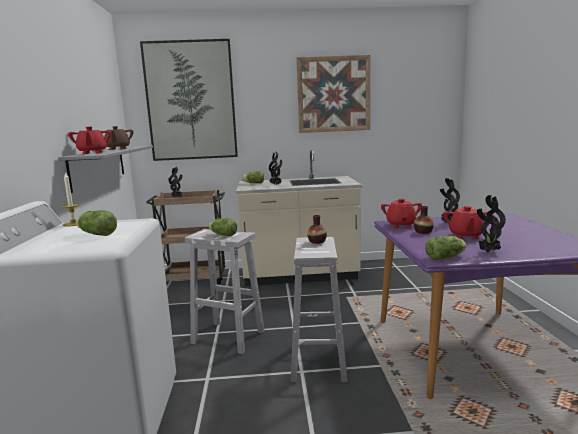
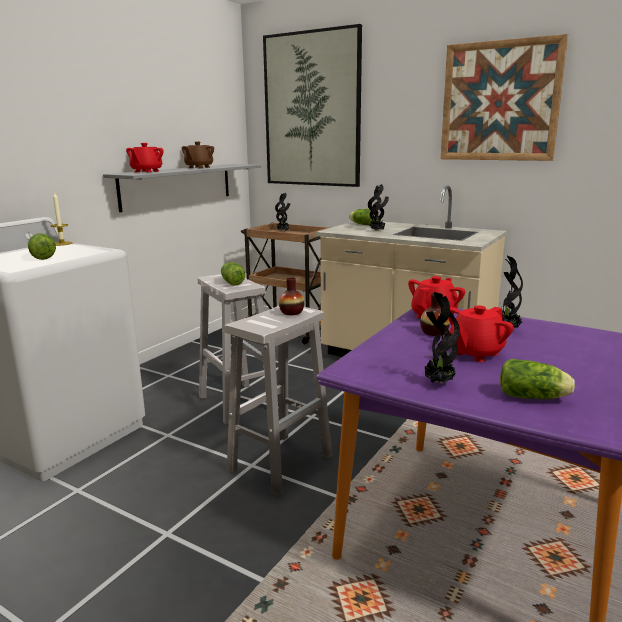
camera: 35 degrees right, 5 degrees up
(446, 257) = (364, 372): lettuce -> lettuce (534, 397)

